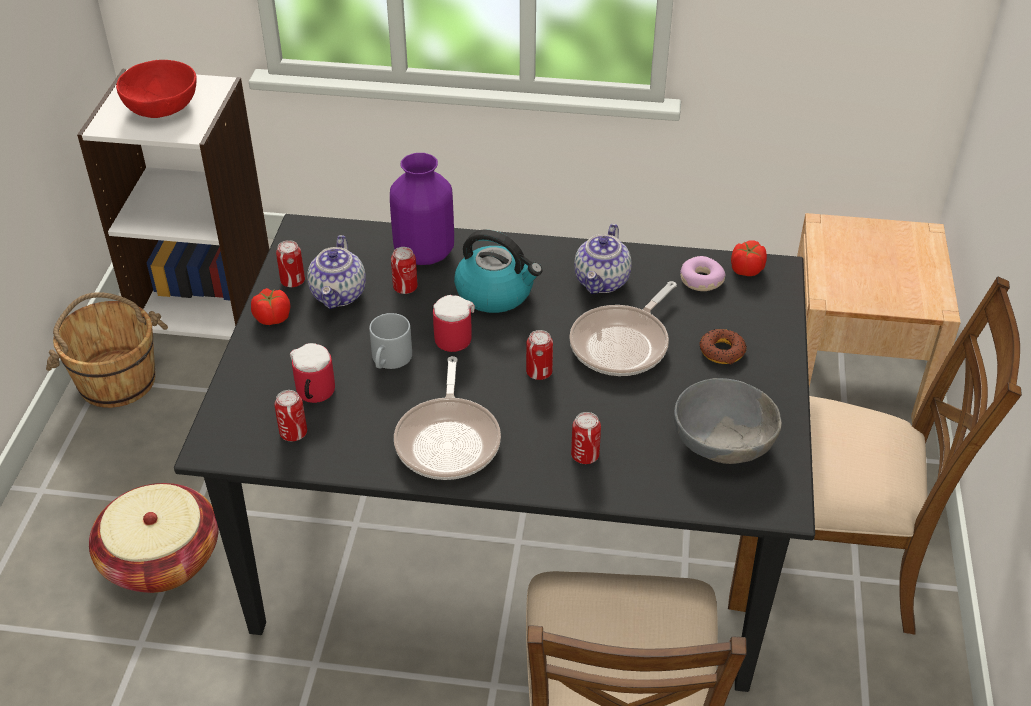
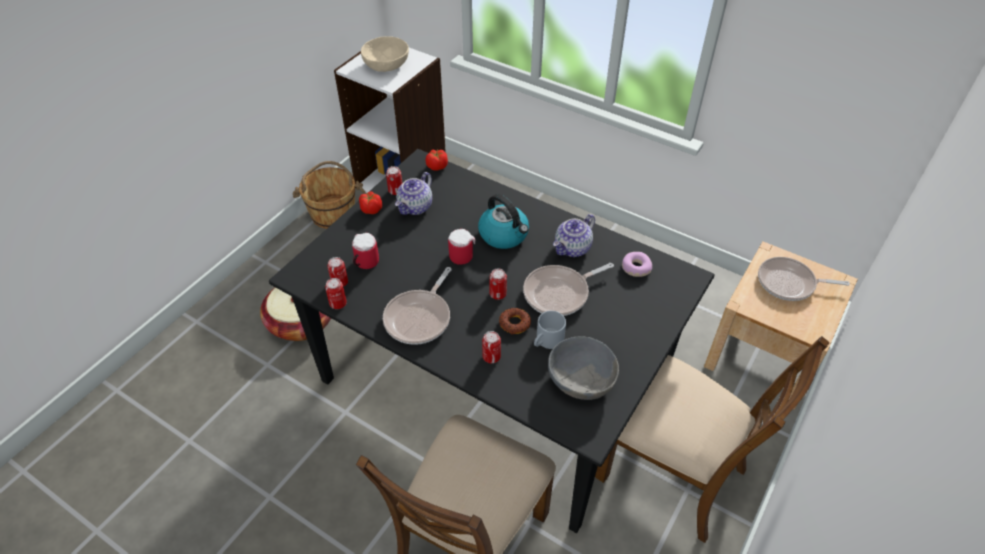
camera: 25 degrees right, 5 degrees up
(162, 107) = (387, 65): red bowl -> beige bowl
(390, 360) = (418, 257): grey mug -> grey mug (547, 341)
(405, 288) = (454, 215): can -> can (338, 303)
(425, 253) = (479, 197): purple vase -> none
(722, 351) = (619, 320): donut -> donut (514, 323)
(746, 269) = (670, 270): tomato -> tomato (437, 166)
(869, 255) = (789, 283): none -> frying pan

